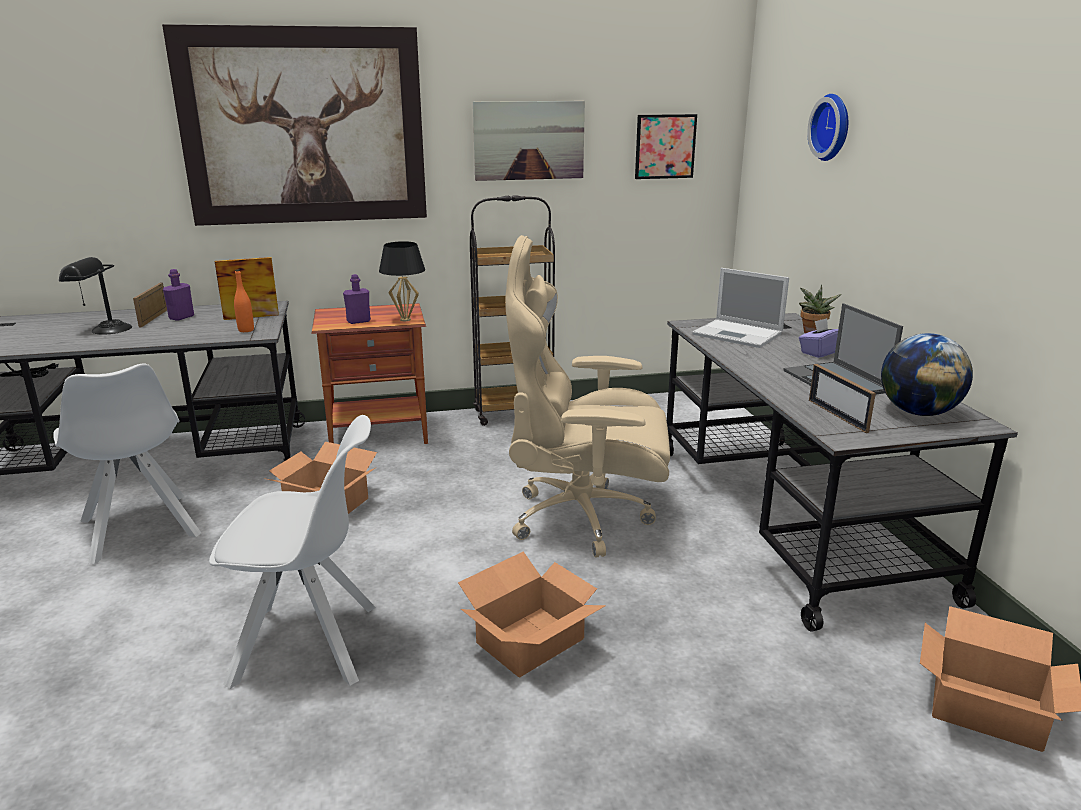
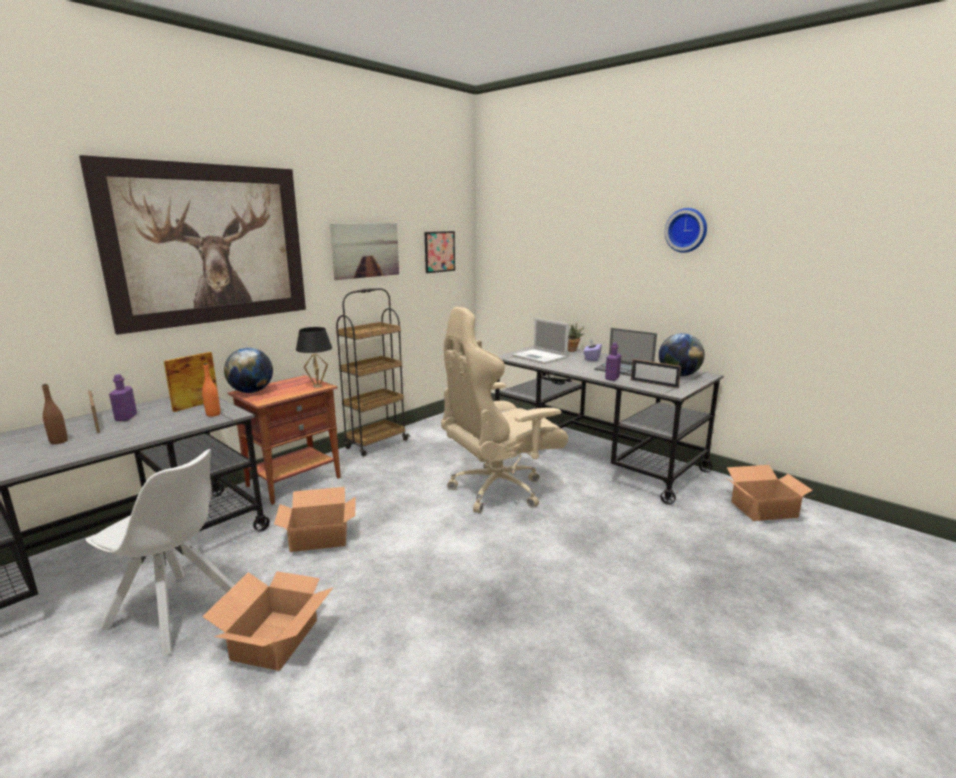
camera: 35 degrees left, 5 degrees down
(103, 329) = (59, 441): black table lamp -> brown bottle
(309, 644) = (435, 625): white chair -> none
(335, 312) = (251, 391): none -> globe
(358, 321) = (283, 393): purple bottle -> purple bottle (612, 378)
(528, 641) = (558, 563): cardboard box -> cardboard box (274, 640)
(739, 334) = (540, 357): laptop -> laptop turned 45 degrees clockwise
(833, 127) = (558, 235): wall clock -> wall clock (687, 230)

